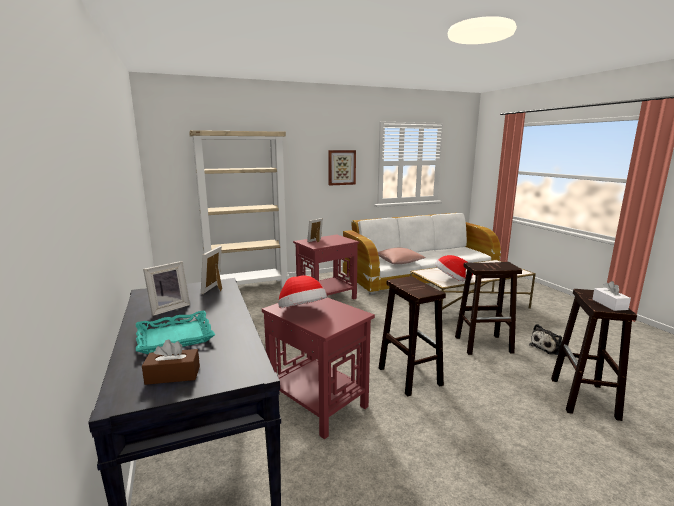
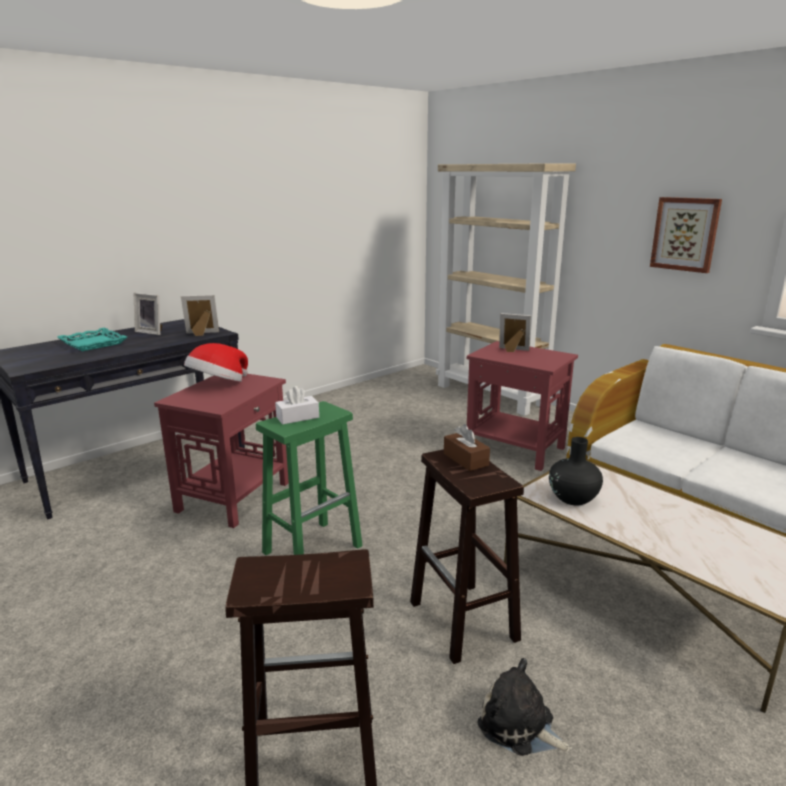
camera: 70 degrees right, 5 degrees up
(173, 375) = (31, 354): brown tissue box -> brown tissue box (465, 459)
(398, 262) = (662, 452): pink pillow -> none
(408, 376) = (313, 548): brown stool -> green stool
(451, 279) = (573, 498): hat -> black vase
(609, 304) = (275, 579): white tissue box -> white tissue box (297, 417)

